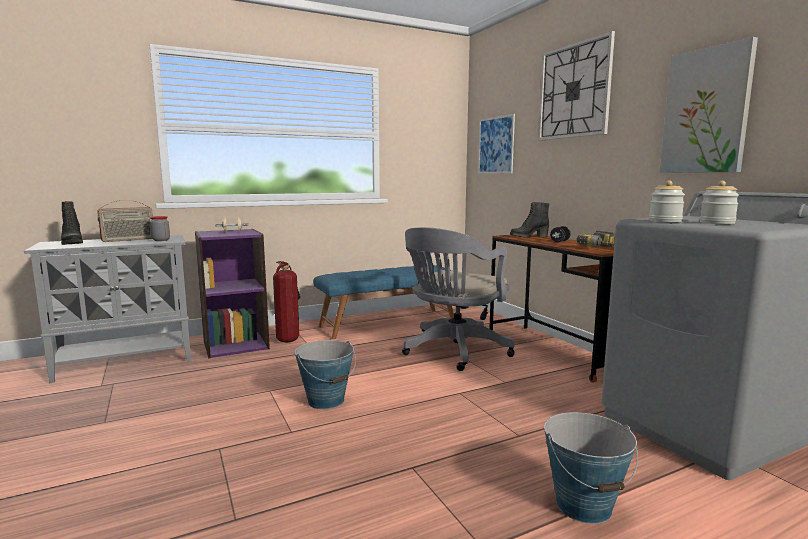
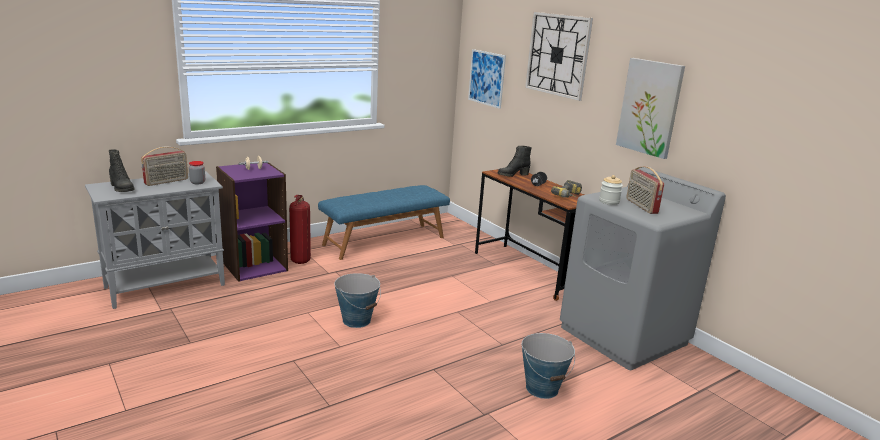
camera: 10 degrees left, 10 degrees up
(453, 351) = (447, 272): grey office chair -> none
(717, 223) = (641, 206): jar -> radio

